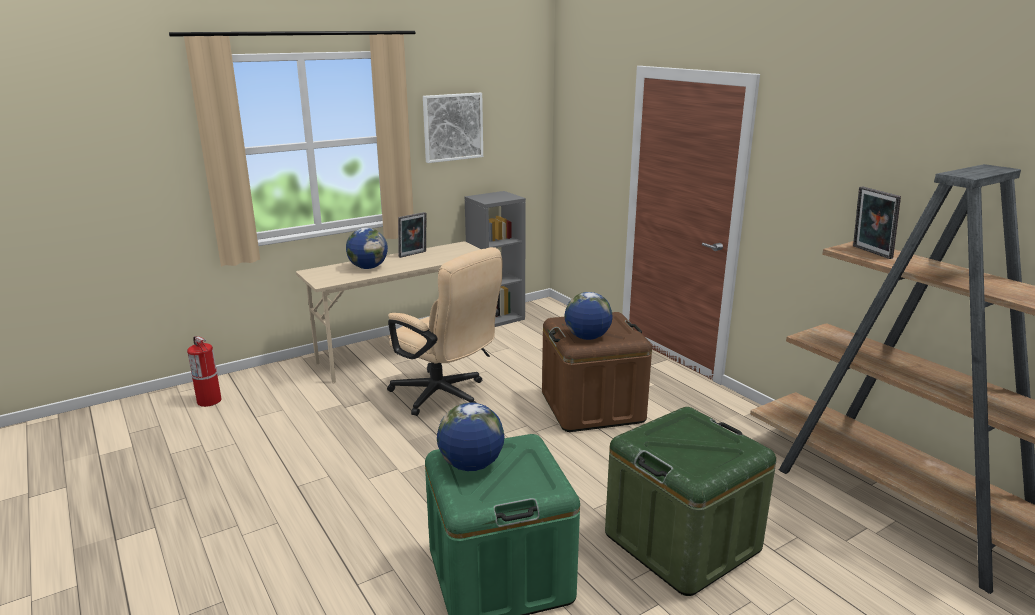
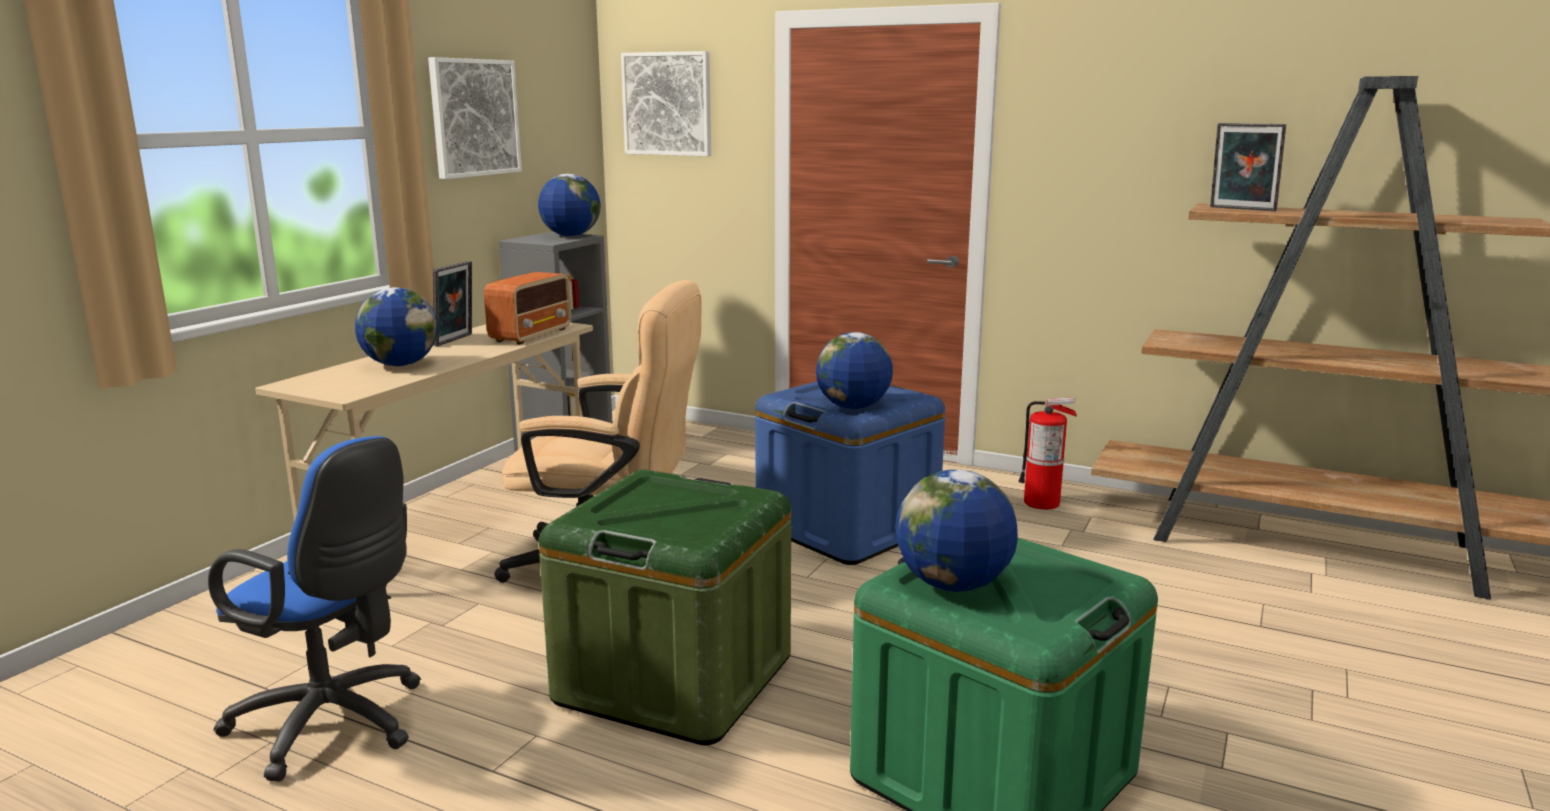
camera: 30 degrees left, 5 degrees down
(209, 401) = (120, 689): fire extinguisher -> fire extinguisher (1042, 503)
(263, 444) = (335, 725): none -> blue office chair
(452, 257) = (532, 335): none -> radio
(506, 196) = (570, 236): none -> globe
(582, 117) = (667, 104): none -> picture
(592, 407) = (847, 527): brown storage box -> blue storage box
(682, 541) = (1157, 650): green storage box -> green storage box (674, 679)

